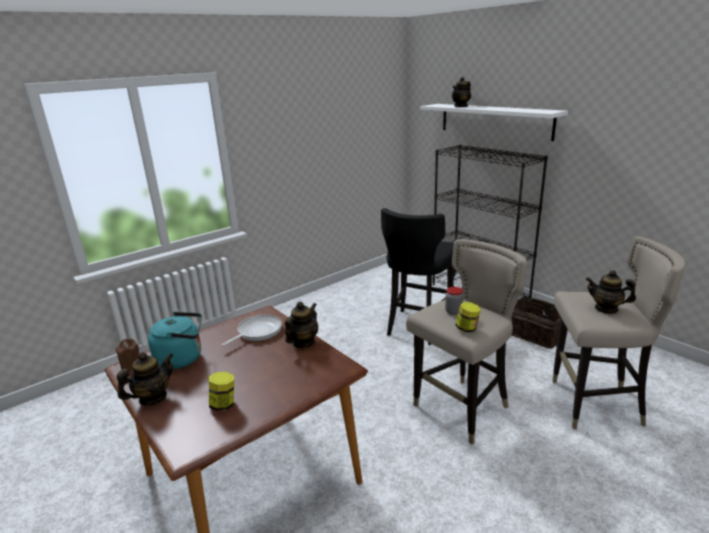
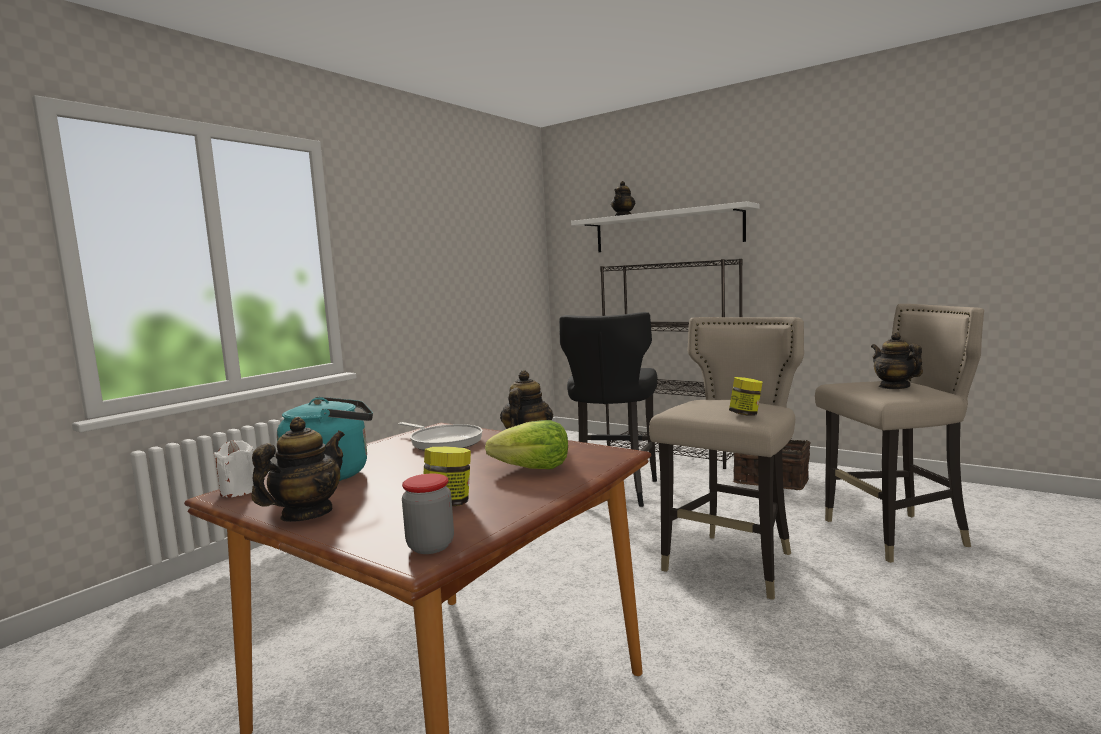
camera: 15 degrees left, 15 degrees down
(131, 366) = (239, 491): brown candle -> white candle
(257, 332) = (443, 442): frying pan -> frying pan turned 105 degrees clockwise
(288, 376) = (533, 468): none -> lettuce
(453, 312) = (712, 405): jar -> jar (430, 546)
(606, 309) = (894, 387): teapot -> teapot turned 60 degrees clockwise

